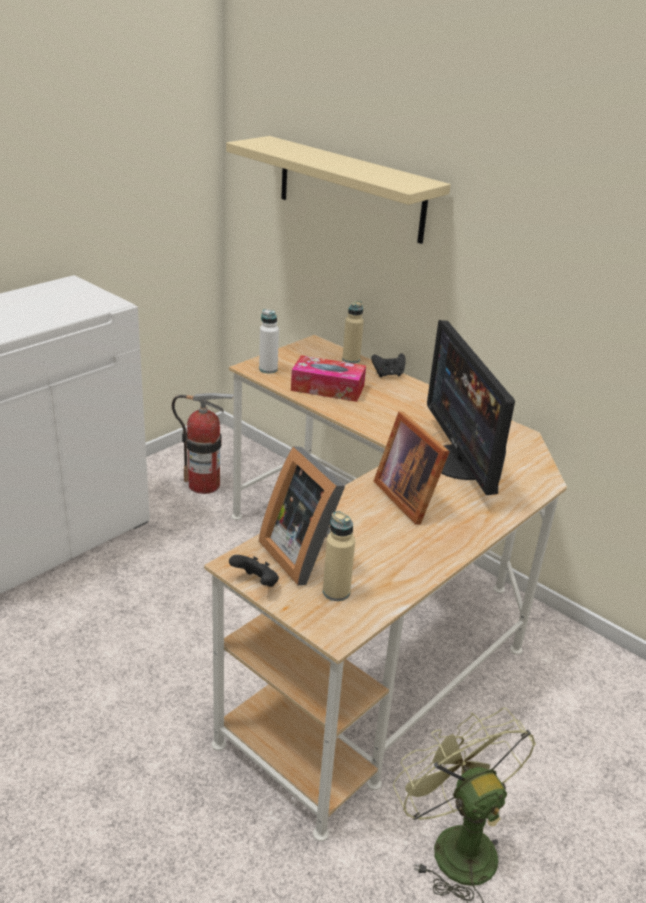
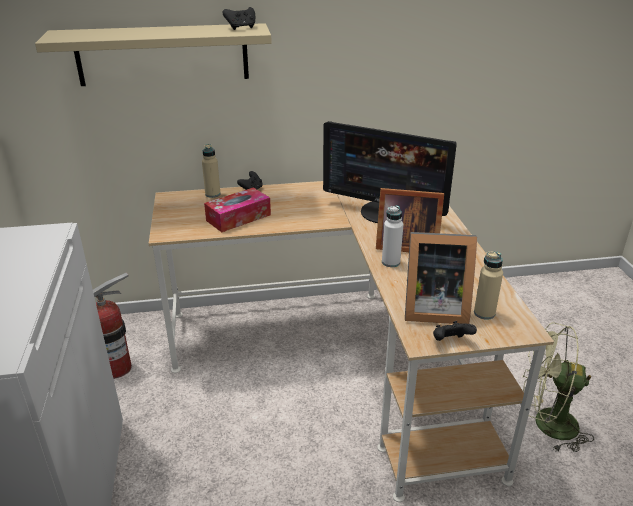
camera: 50 degrees left, 0 degrees up
(268, 369) = (178, 229): white bottle -> white bottle (390, 262)
(407, 180) = (241, 28): none -> black game controller

